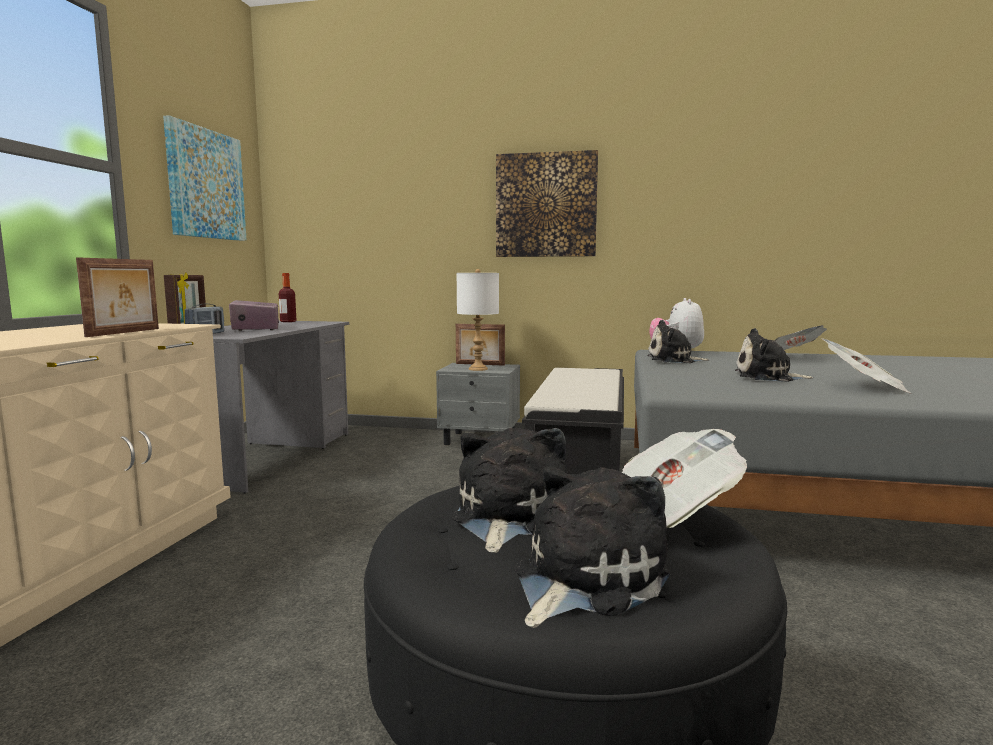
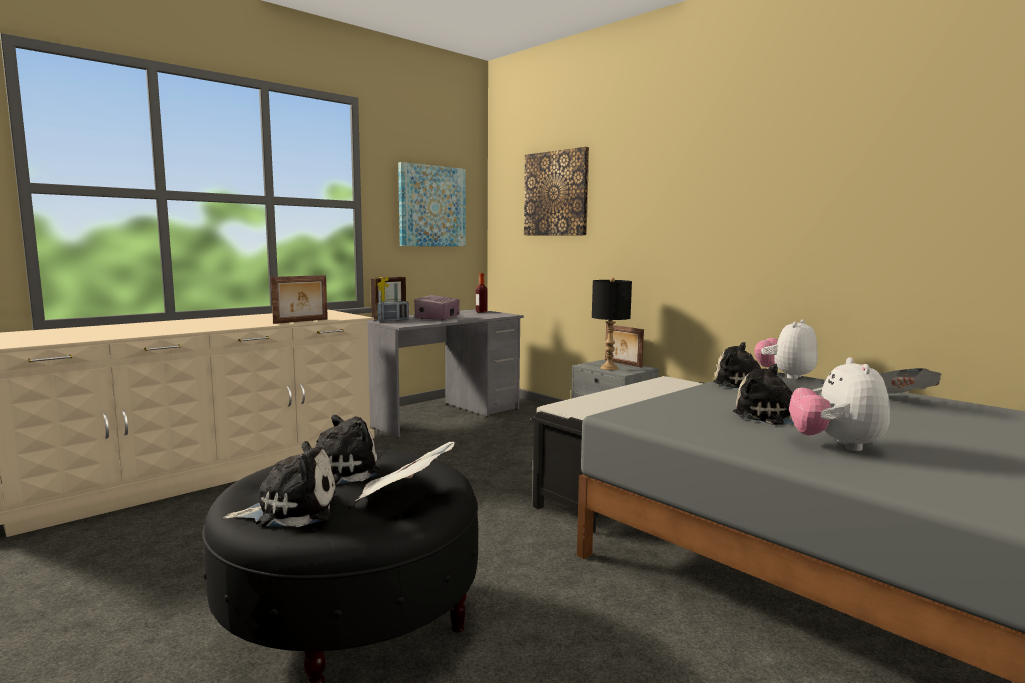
camera: 35 degrees right, 0 degrees up
(478, 369) = (609, 368): white table lamp -> black table lamp
(546, 205) = (688, 216): picture -> picture (556, 193)
(864, 387) = (836, 445): newspaper -> plush toy

